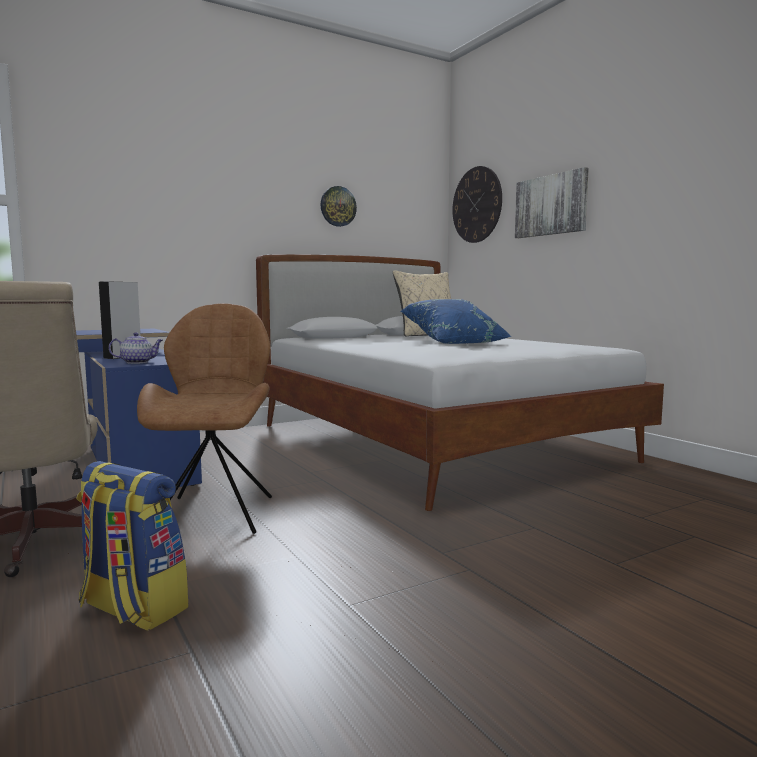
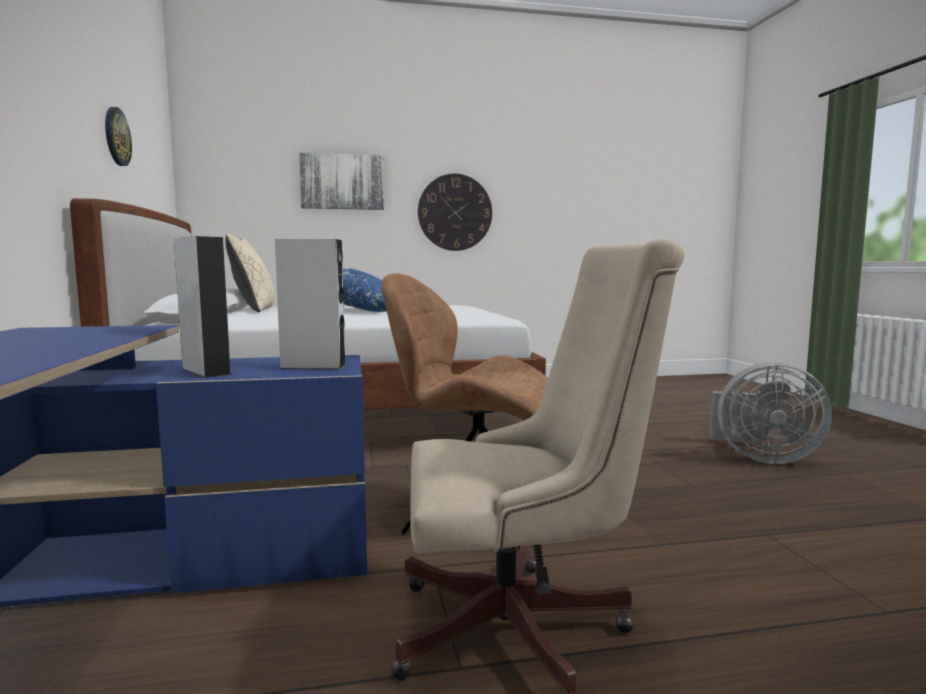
camera: 70 degrees left, 0 degrees up
(132, 609) = (703, 556): backpack -> none
(138, 362) = (313, 367): teapot -> grey speaker
(477, 205) = (231, 164): wall clock -> wall clock (455, 212)
(541, 673) = (761, 458): none -> grey fan

